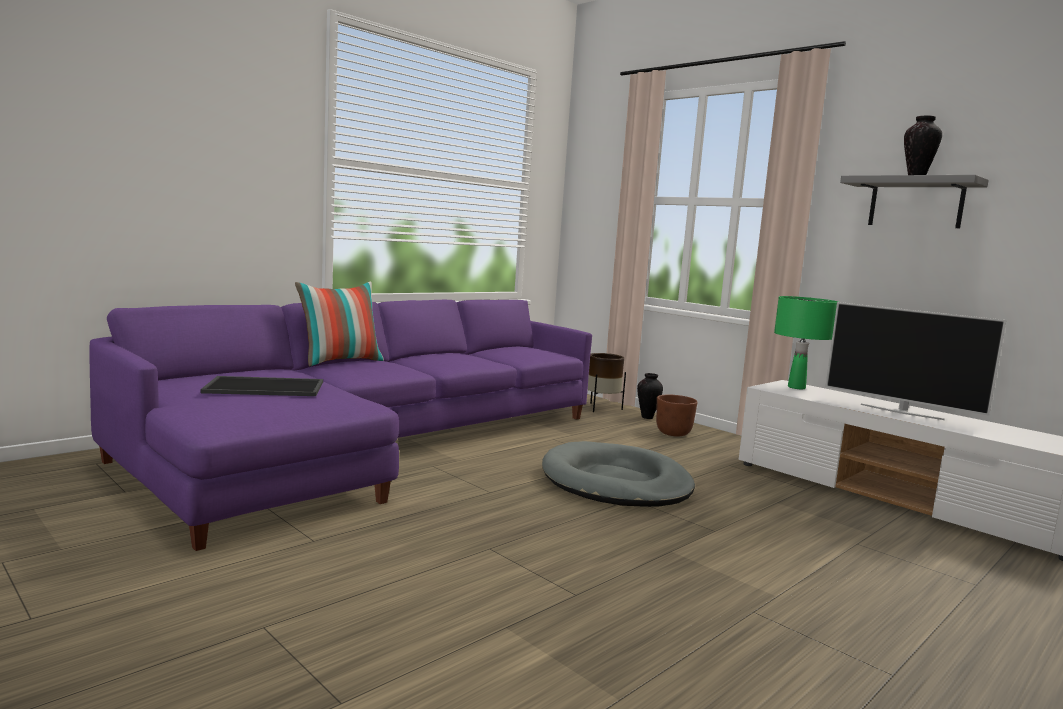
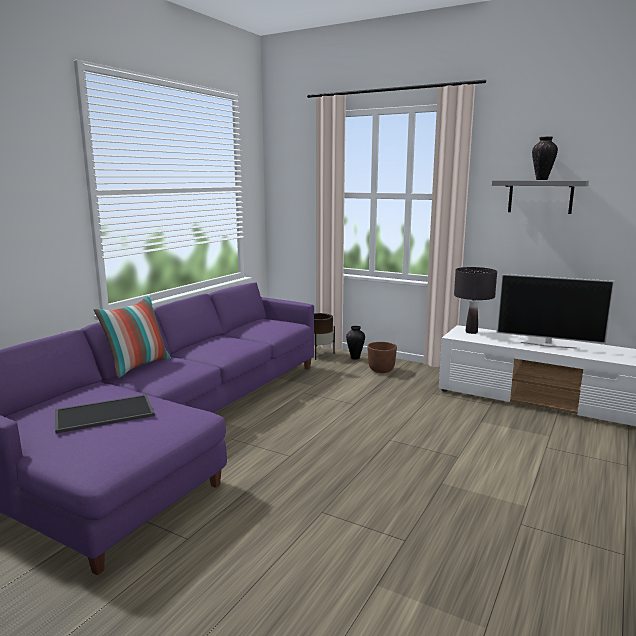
camera: 15 degrees left, 5 degrees up
(615, 482) = (370, 426): grey dog bed -> none
(796, 387) = (471, 332): green table lamp -> black table lamp

